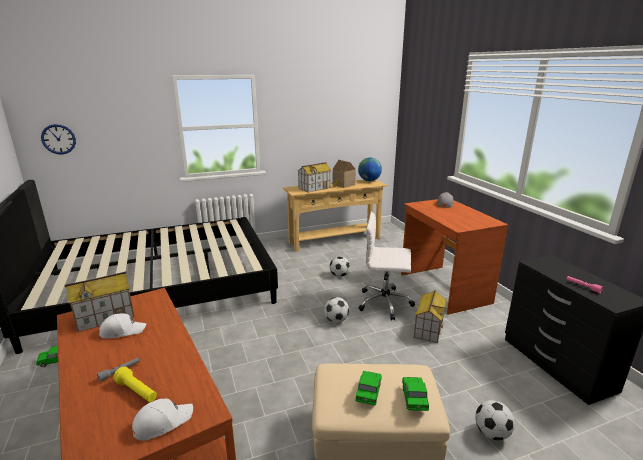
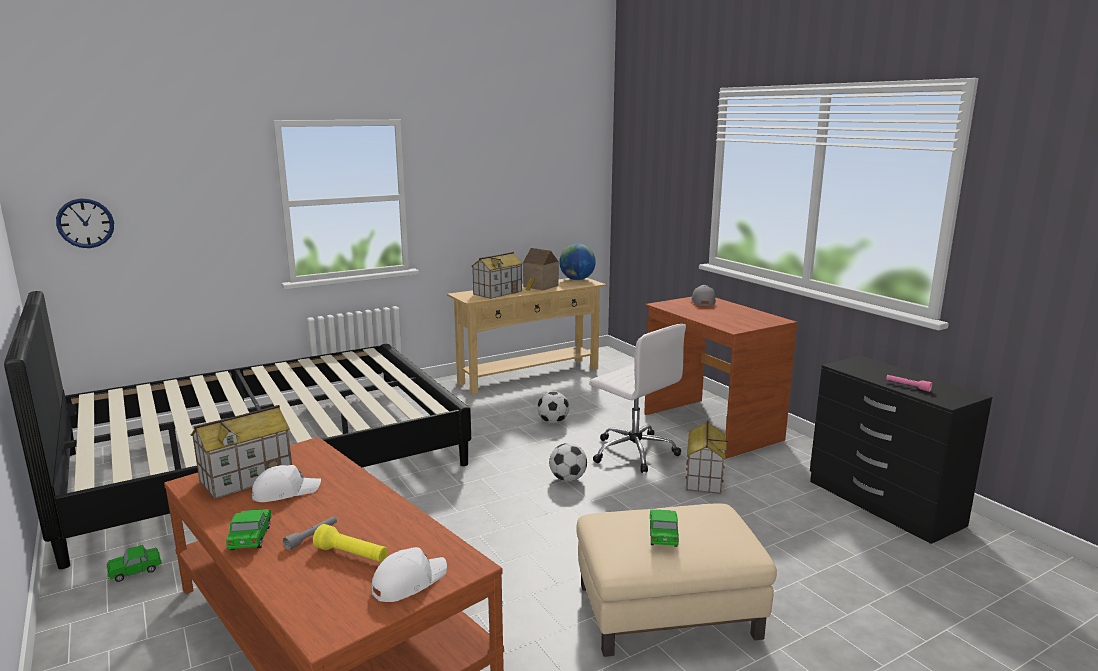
camera: 10 degrees left, 5 degrees down
(385, 303) = (633, 452): white office chair -> white office chair turned 135 degrees counterclockwise
(414, 399) = (724, 536): toy car -> toy car (251, 538)
(492, 433) = (819, 587): football -> none

